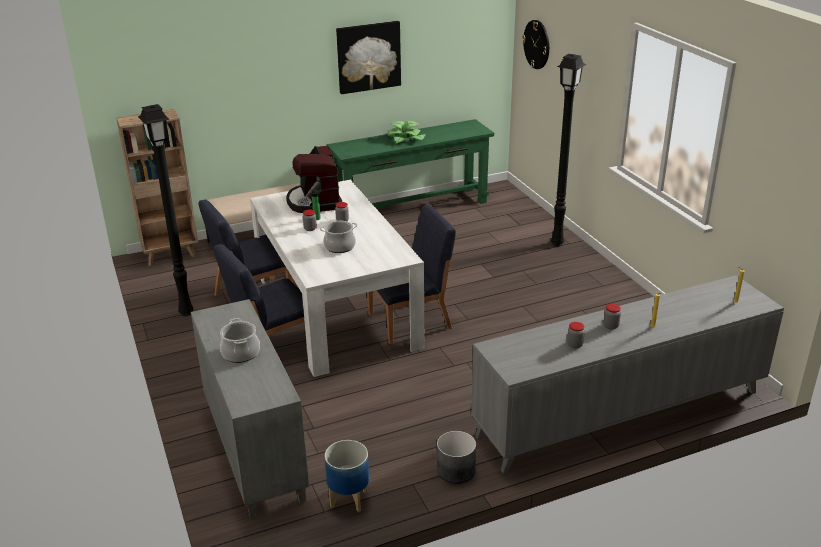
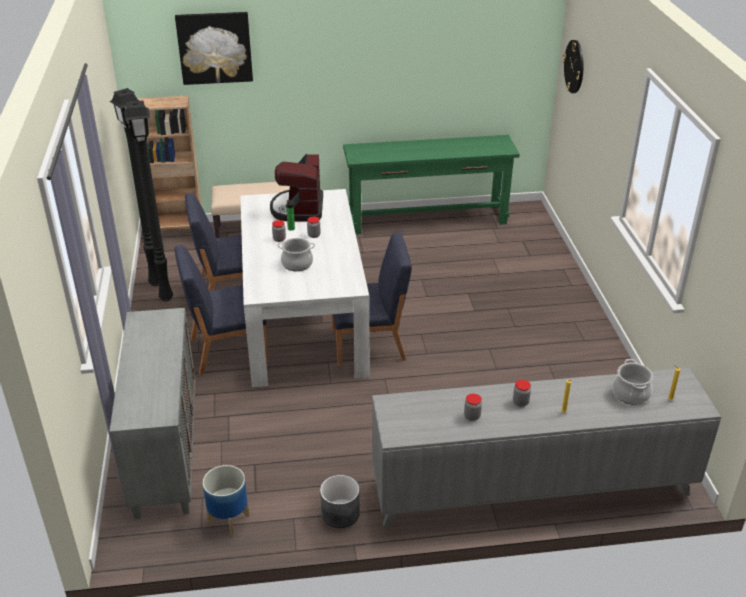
camera: 15 degrees right, 5 degrees up
(240, 353) = (149, 364): cooking pot -> cooking pot (630, 394)
(368, 57) = (393, 60): picture -> picture (215, 47)
(405, 138) = (424, 148): potted plant -> none
(558, 244) = (559, 284): black floor lamp -> black floor lamp (157, 283)

